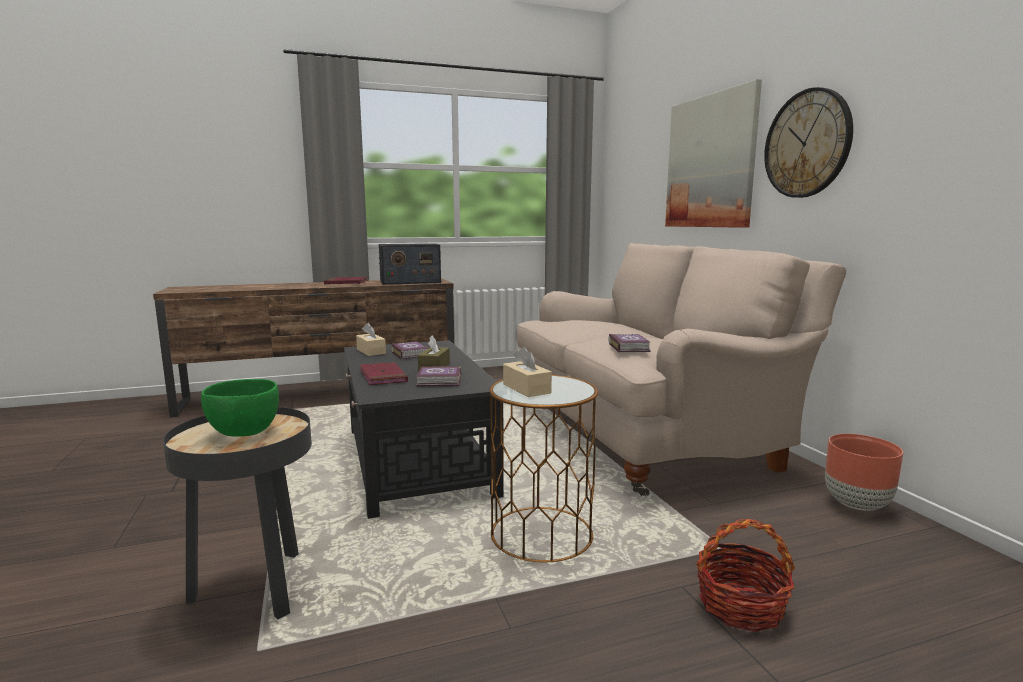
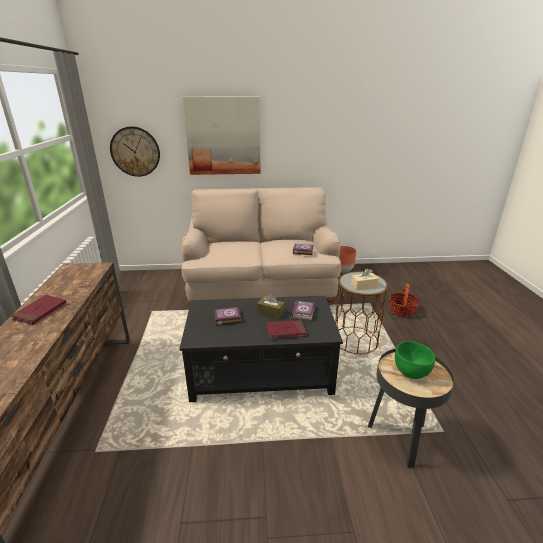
camera: 75 degrees left, 15 degrees up
(371, 351) = (207, 334): beige tissue box -> none
(409, 281) = (77, 279): radio -> none
(807, 144) = (292, 134): wall clock -> wall clock (135, 151)

